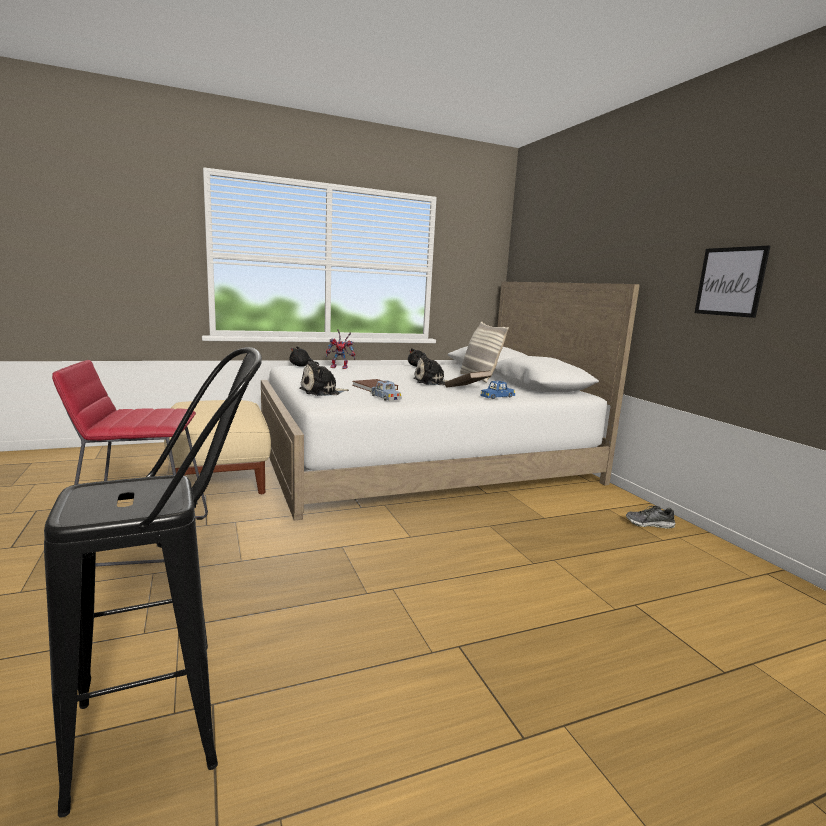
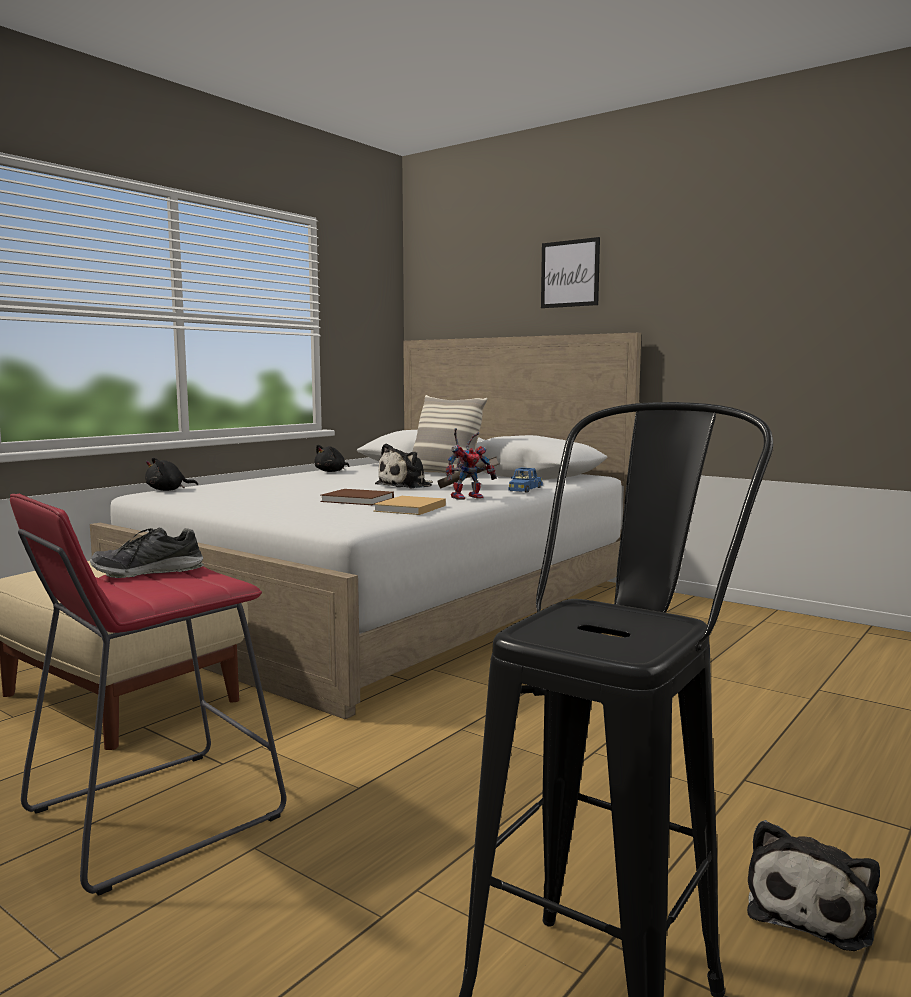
camera: 30 degrees left, 5 degrees down
(322, 392) = (309, 514): plush toy -> plush toy (811, 909)
(341, 367) = (233, 485): toy robot -> toy robot (468, 497)
(385, 398) = (409, 508): blue toy car -> beige book
(649, 524) = (723, 615): shoe -> shoe (149, 572)
(730, 281) = (760, 324): picture -> picture (570, 273)

